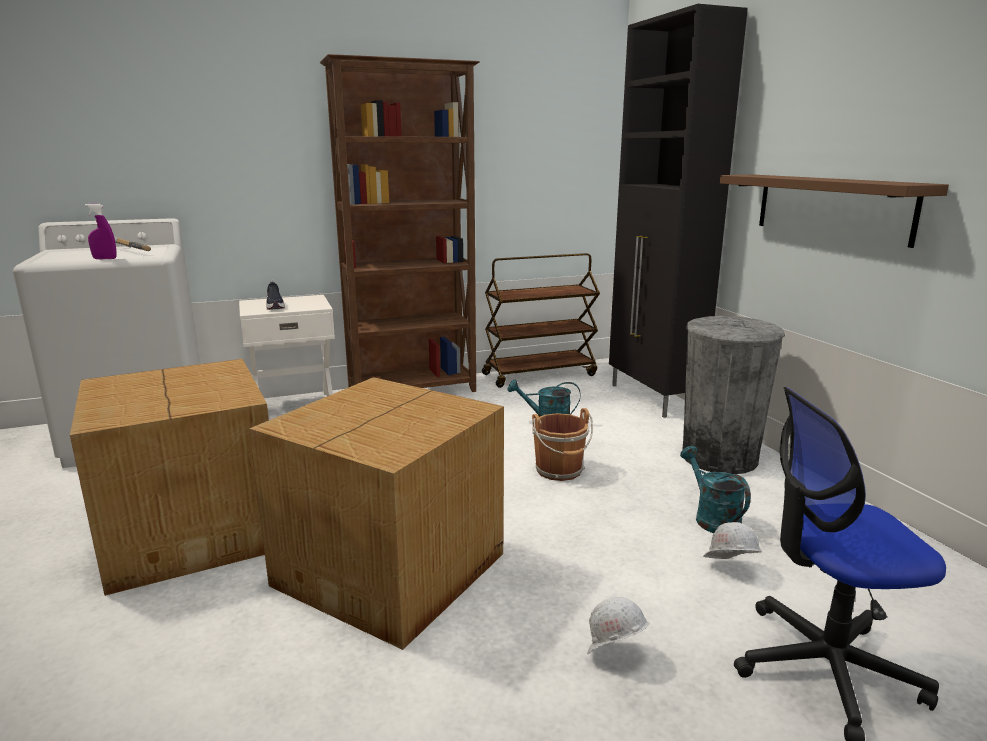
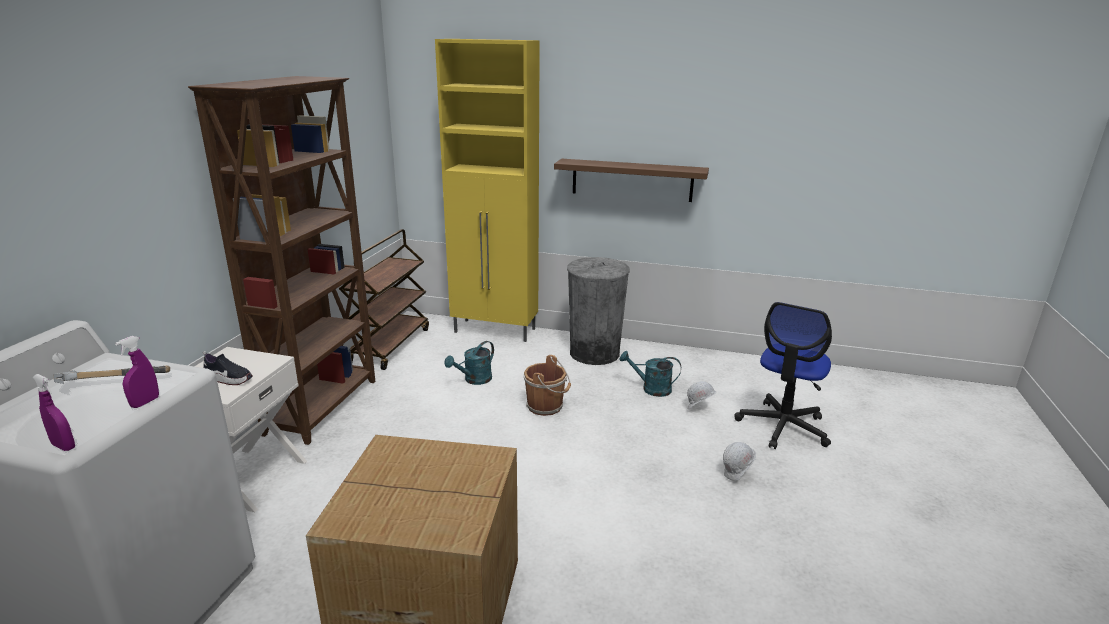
camera: 55 degrees left, 5 degrees up
(36, 261) = (63, 446): none -> purple spray bottle
(394, 569) = (594, 517): cardboard box -> none
(653, 398) = (495, 331): black cabinet -> yellow cabinet

